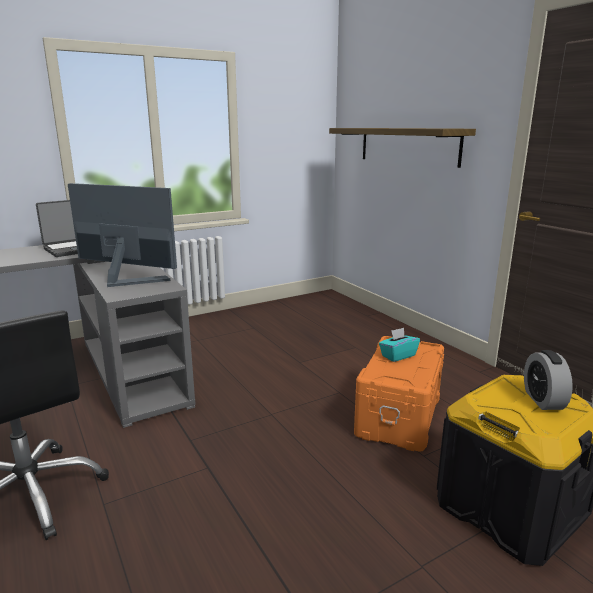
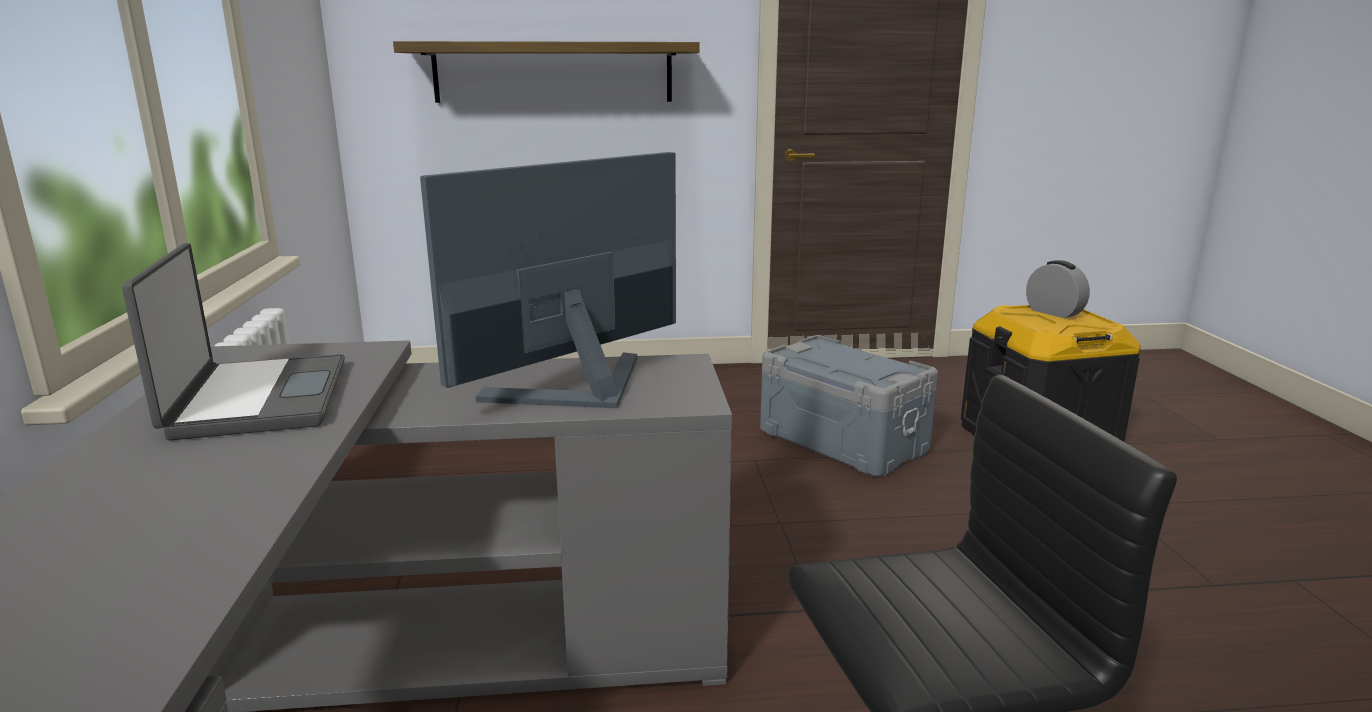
camera: 65 degrees left, 0 degrees up
(398, 355) = (827, 360): turquoise tissue box -> none
(400, 416) = (843, 440): orange storage box -> grey storage box
(543, 400) = (1054, 312): alarm clock -> alarm clock turned 150 degrees counterclockwise

